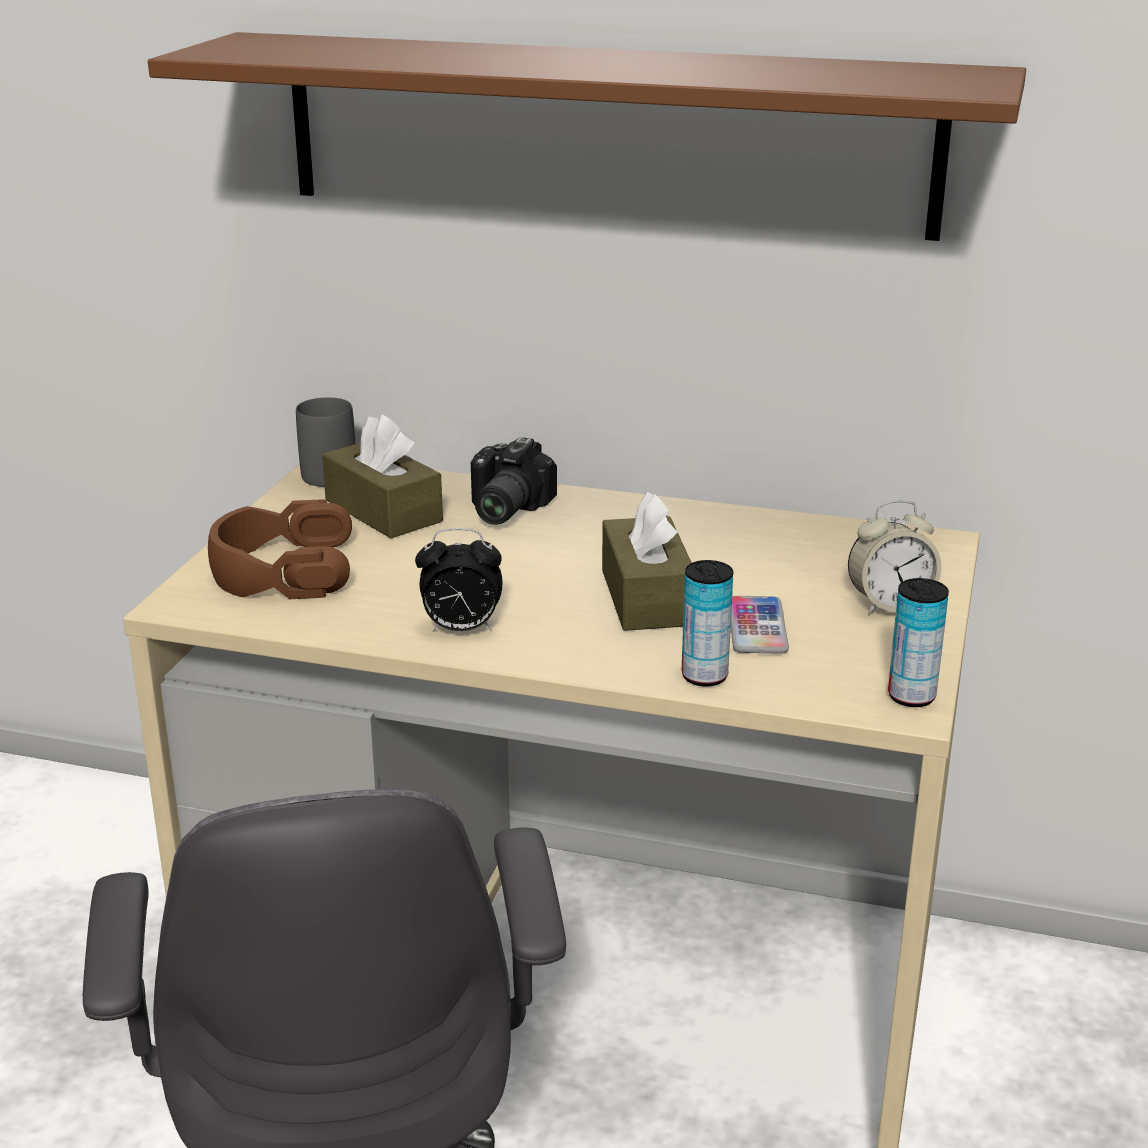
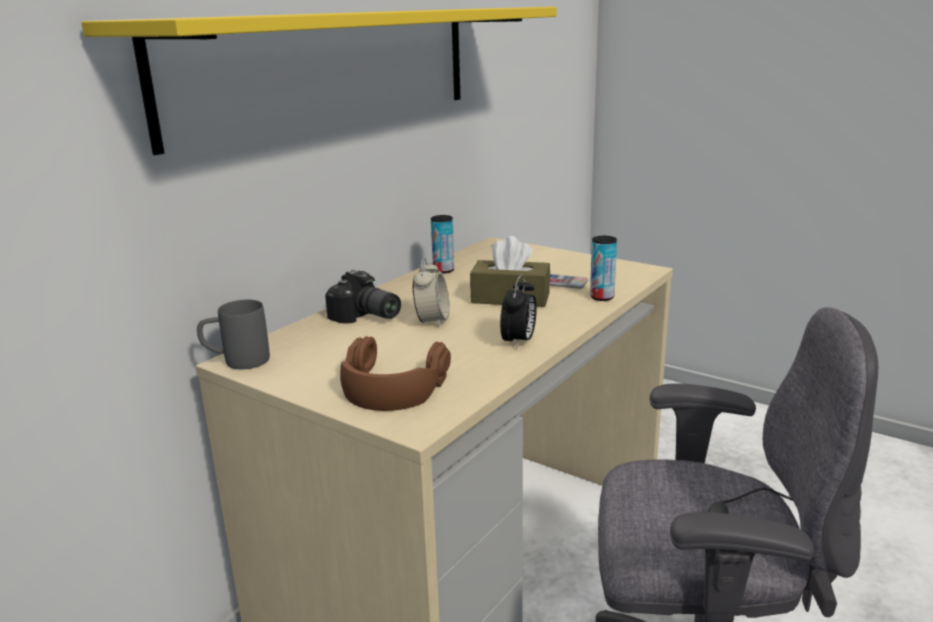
camera: 70 degrees left, 5 degrees down
(383, 511) = (329, 348): brown tissue box -> none
(605, 133) = (332, 68): brown shelf -> yellow shelf
(889, 605) = (550, 258): alarm clock -> alarm clock (432, 321)
(911, 696) = (636, 267): can -> can (443, 270)

